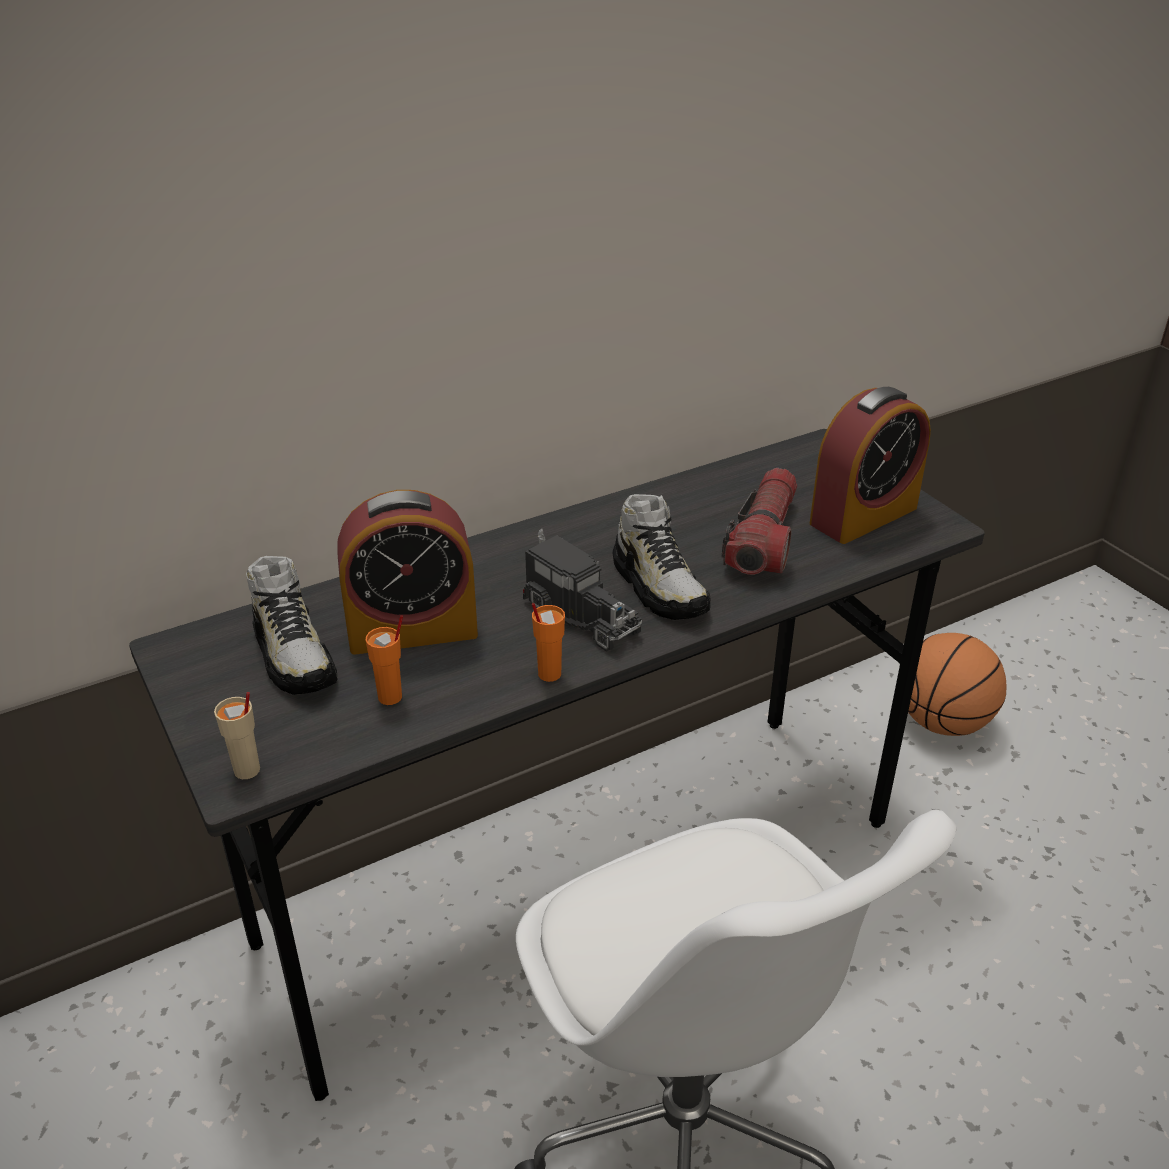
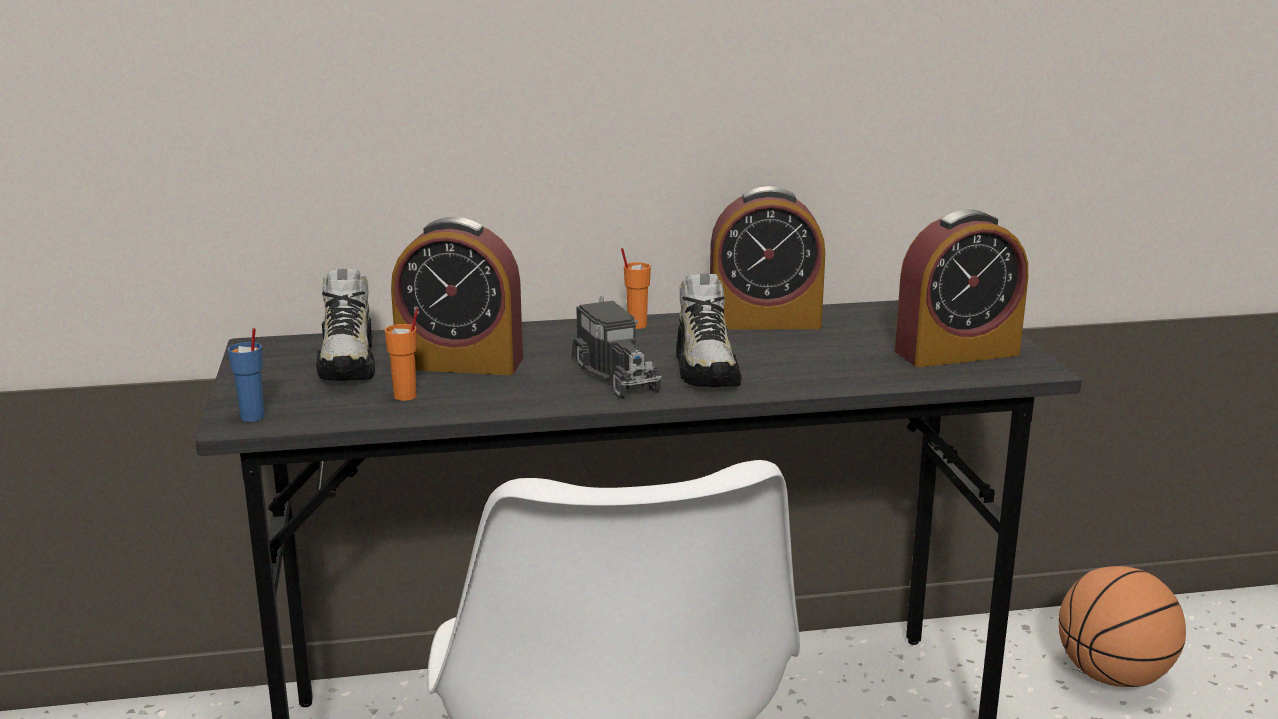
camera: 20 degrees right, 15 degrees down
(247, 770) = (252, 417): beige cup -> blue cup
(548, 674) = (554, 403): orange cup -> orange cup (636, 325)
(667, 502) = (764, 321): none -> alarm clock
(763, 539) = (838, 354): flashlight -> none

